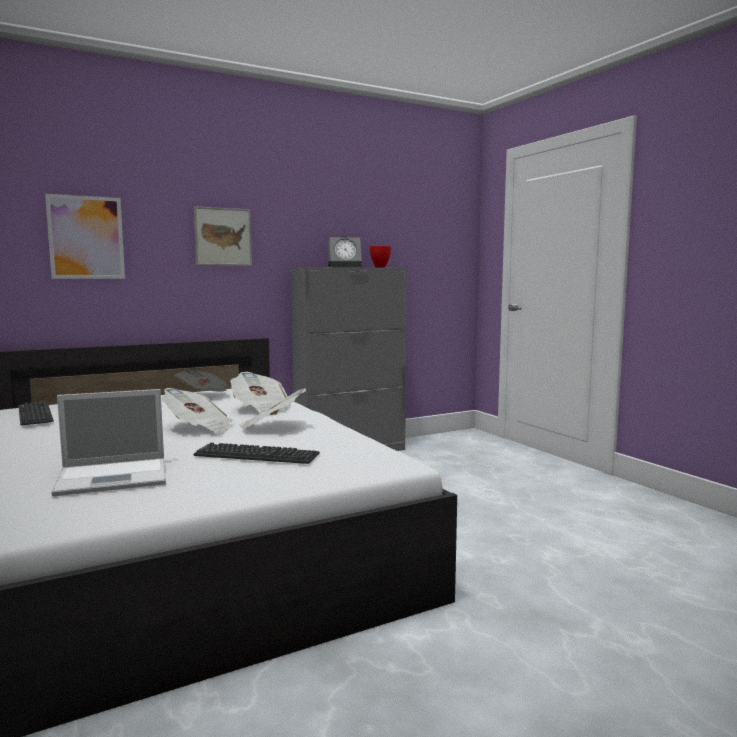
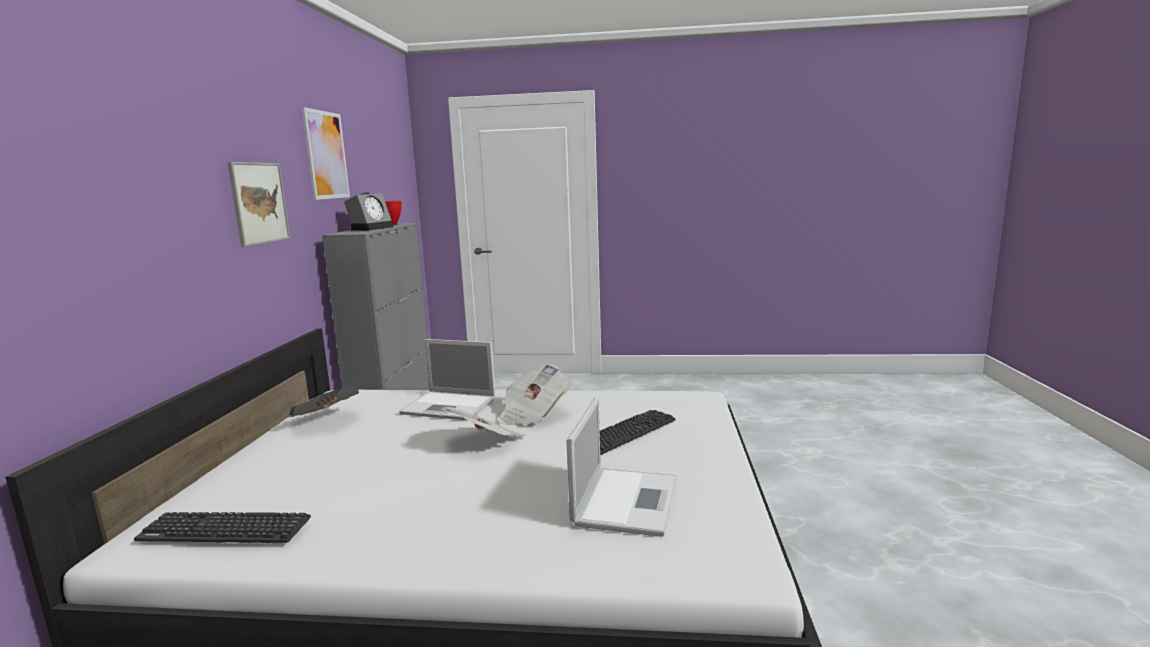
camera: 55 degrees left, 5 degrees up
(86, 237) = (115, 223): picture -> picture (326, 155)
(261, 409) = (450, 406): newspaper -> laptop

